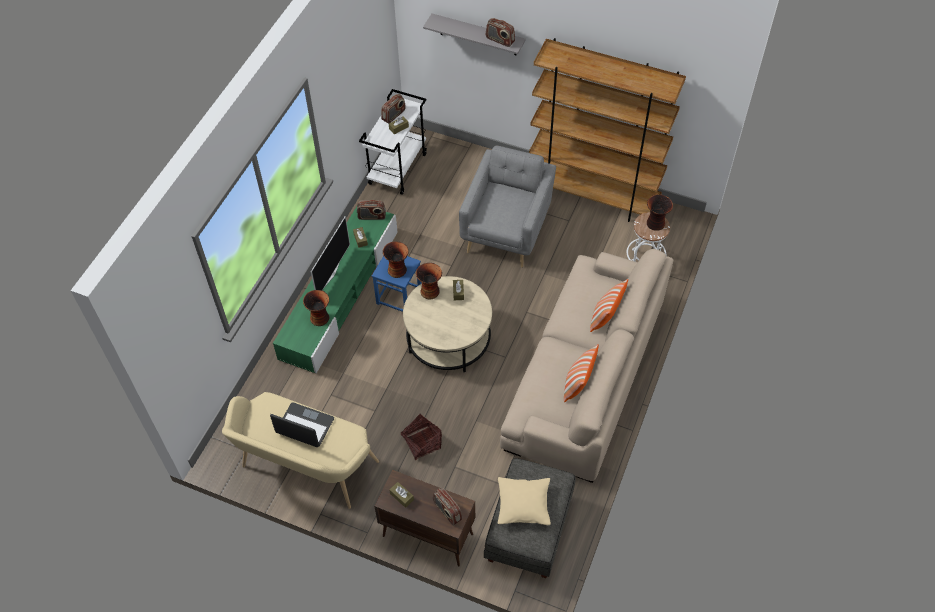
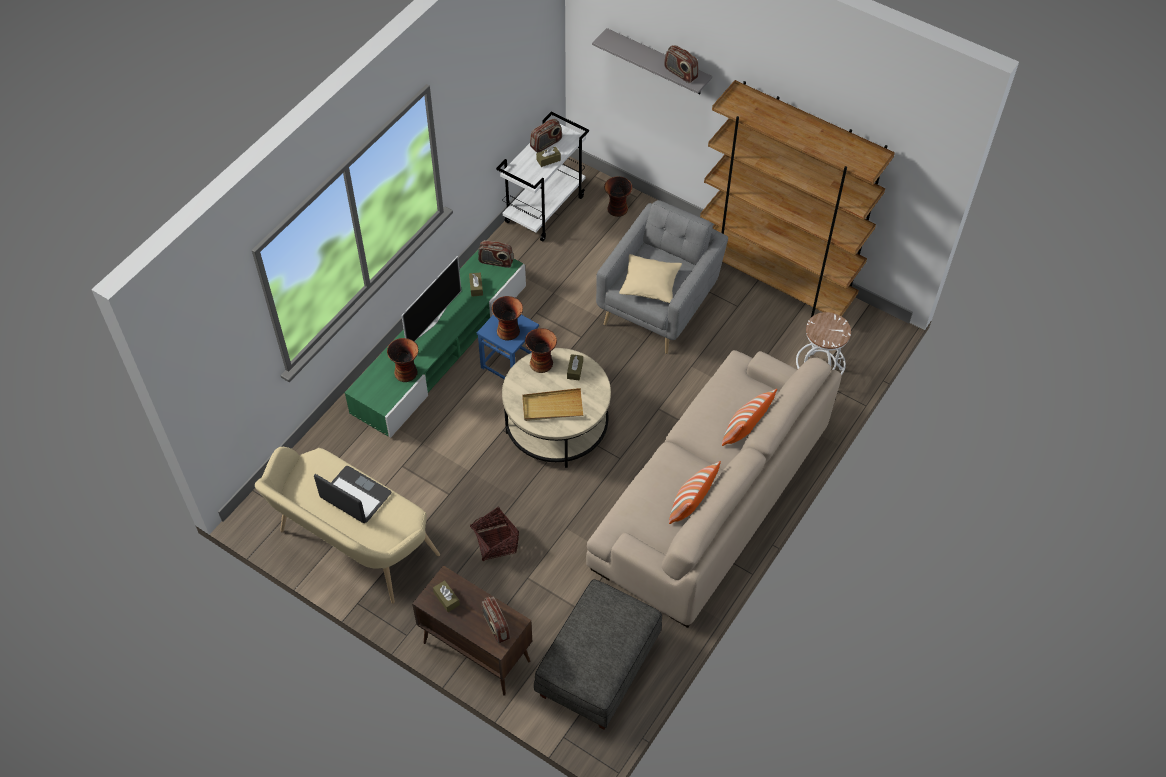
camera: 10 degrees right, 0 degrees up
(447, 325) = (552, 407): none -> beige tray
(523, 504) = (590, 636): beige pillow -> beige pillow (650, 284)
(656, 224) = (834, 328): vase -> vase (617, 209)

